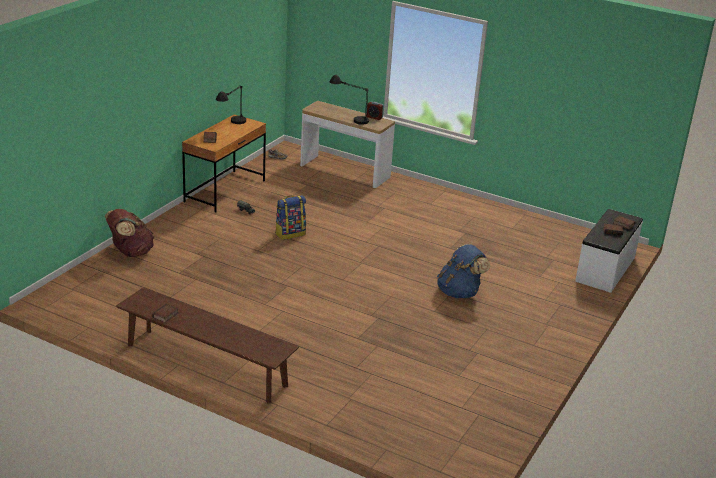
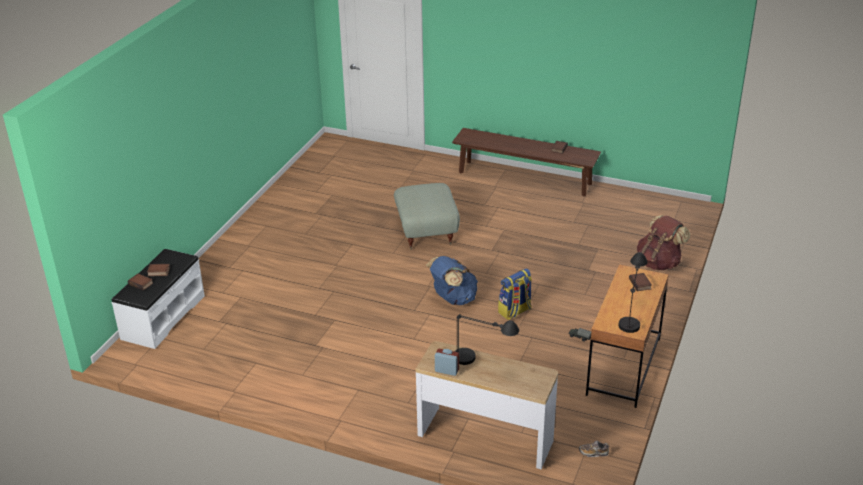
camera: 175 degrees right, 5 degrees up
(350, 313) = (427, 232): none -> grey ottoman
(459, 292) = (327, 266): blue backpack -> blue backpack (453, 299)

